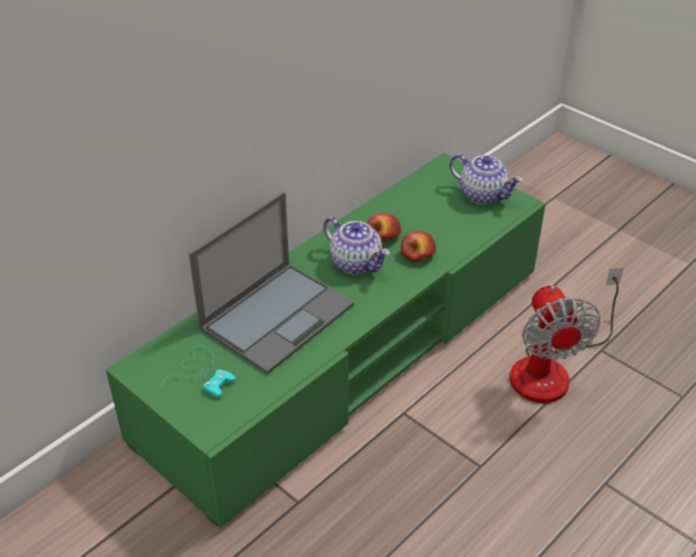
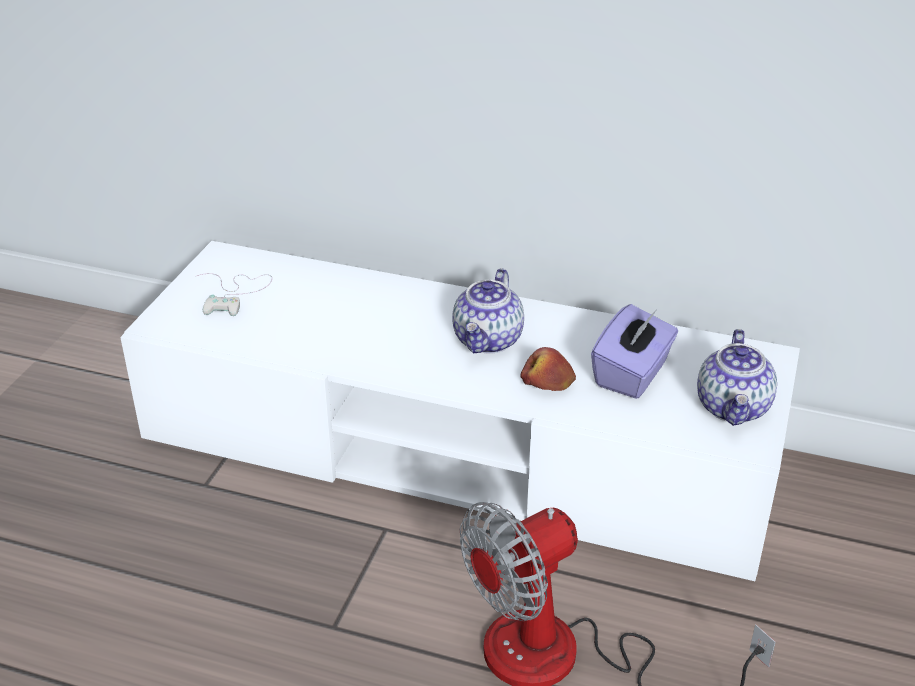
camera: 65 degrees right, 5 degrees down
(202, 373) = (235, 294): turquoise game controller -> white game controller
(278, 315) = (354, 313): laptop -> none
(347, 352) = (457, 450): green tv stand -> white tv stand
(383, 235) = (561, 346): apple -> none
(430, 218) = (632, 374): none -> purple tissue box

